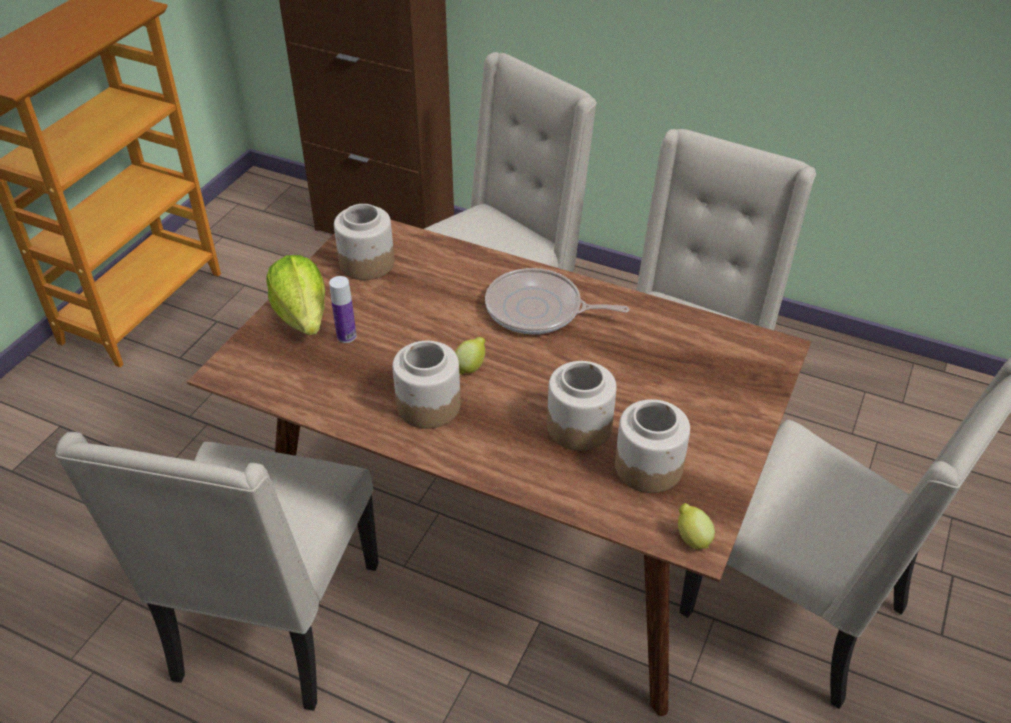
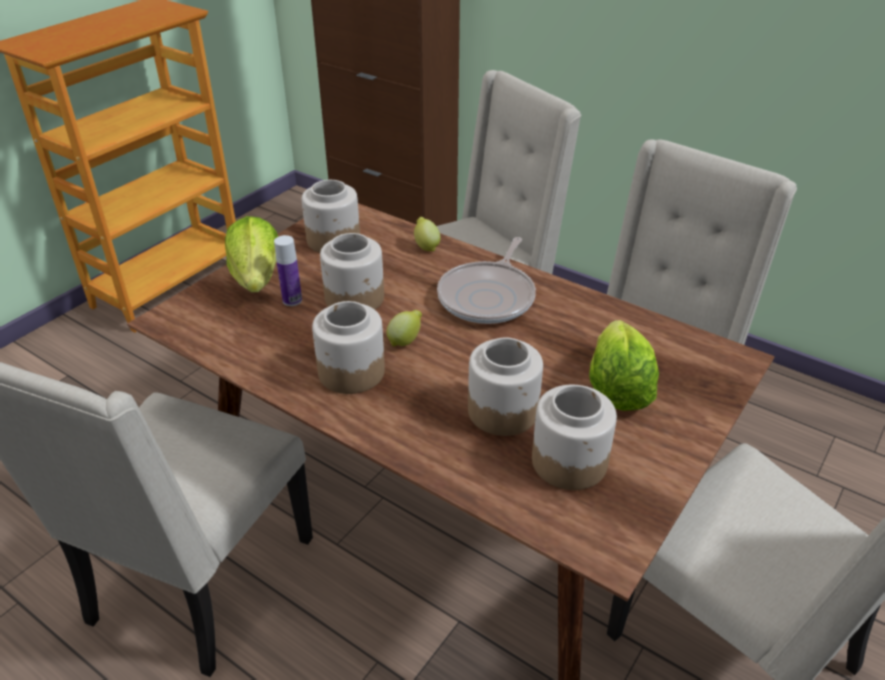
camera: 10 degrees right, 5 degrees down
(409, 327) = (355, 298): none -> jar
(538, 310) = (489, 297): frying pan -> frying pan turned 90 degrees counterclockwise
(677, 390) = (617, 388): none -> lettuce
(692, 538) = (603, 546): lemon -> lemon (426, 246)

